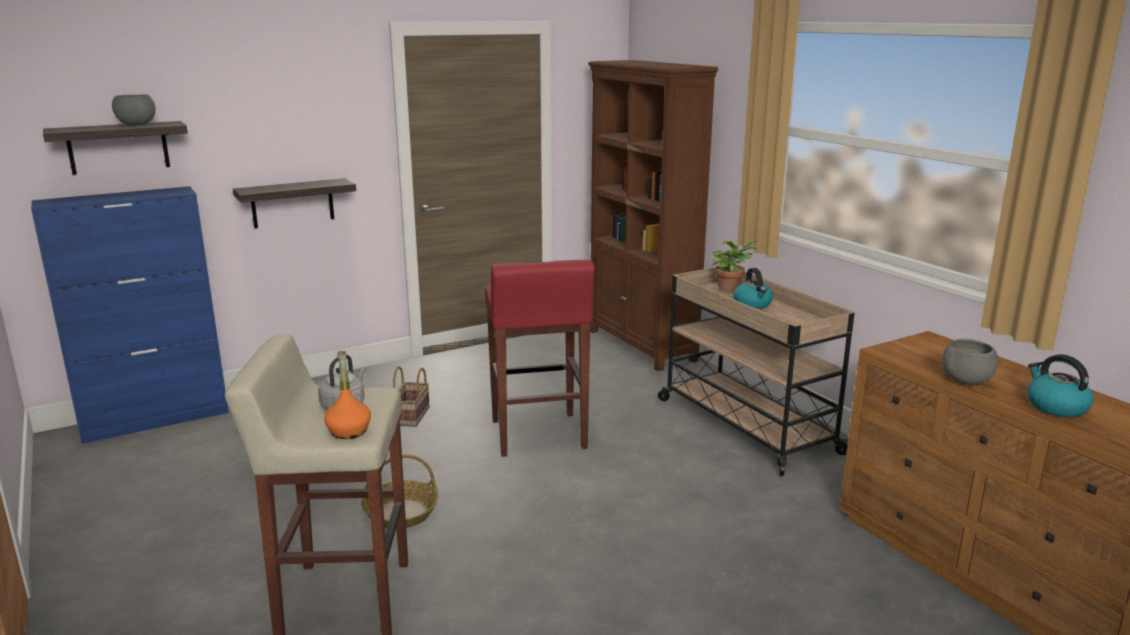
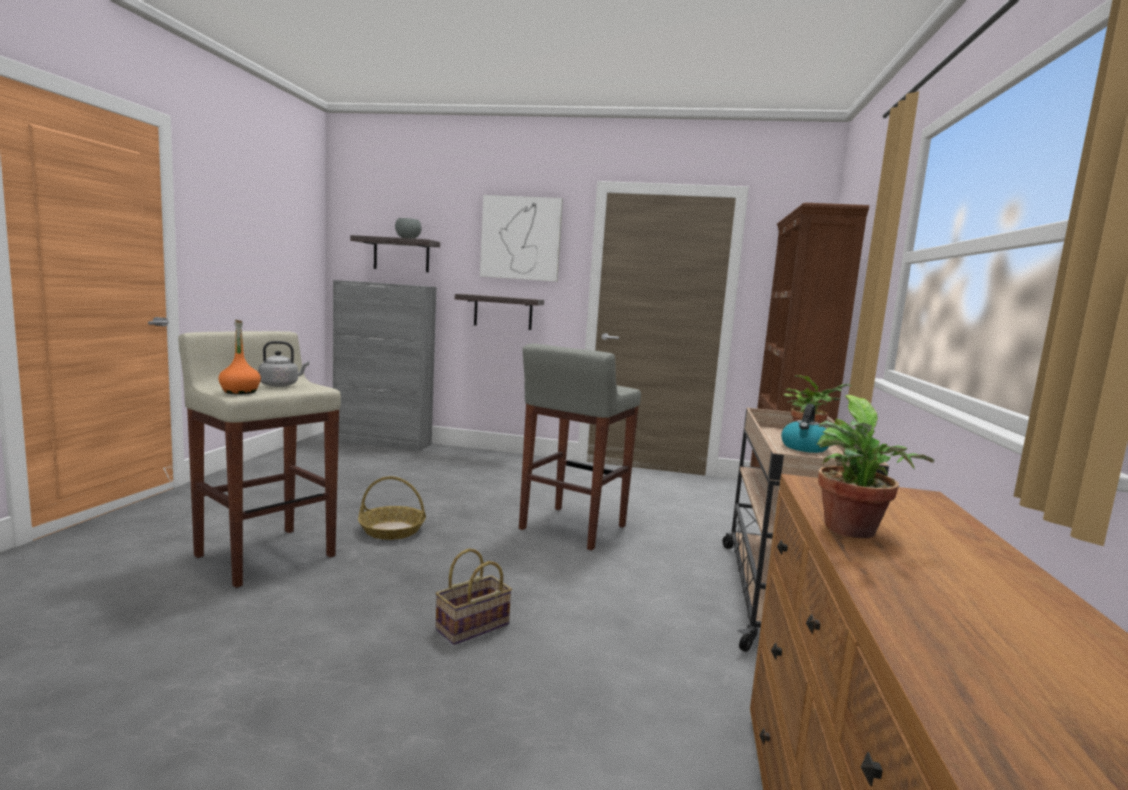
camera: 40 degrees right, 10 degrees down
(156, 419) = (383, 442): blue cabinet -> grey cabinet
(302, 103) = (521, 238): none -> picture
(412, 416) = (510, 487): basket -> basket (472, 628)
(538, 435) = (571, 528): red stool -> grey stool
(966, 381) = (851, 532): grey bowl -> potted plant
(1055, 406) = (949, 603): kettle -> none

